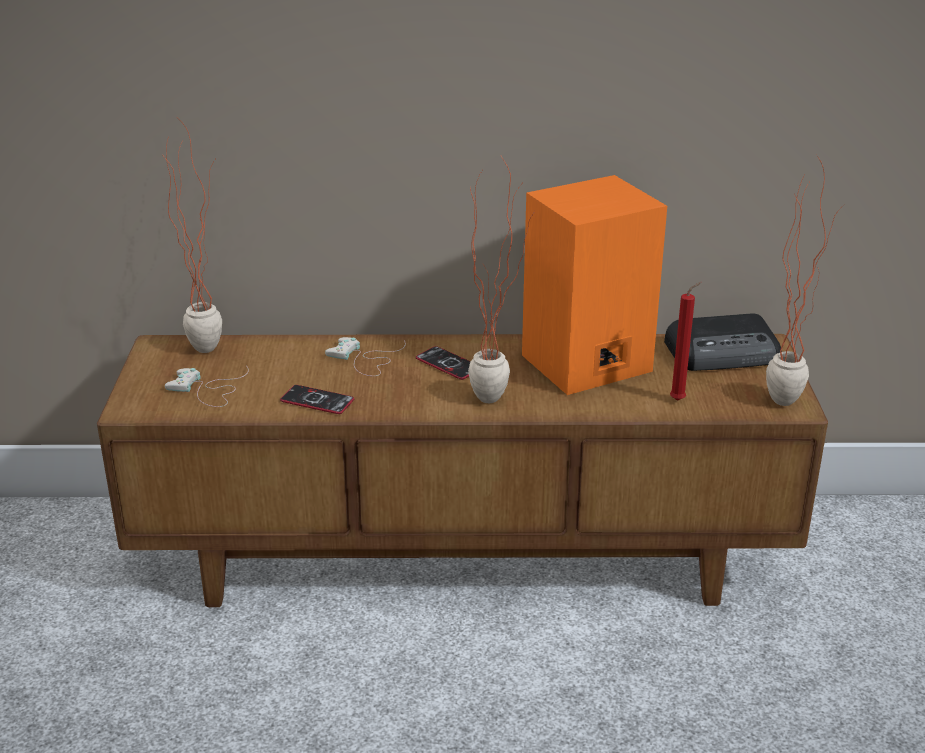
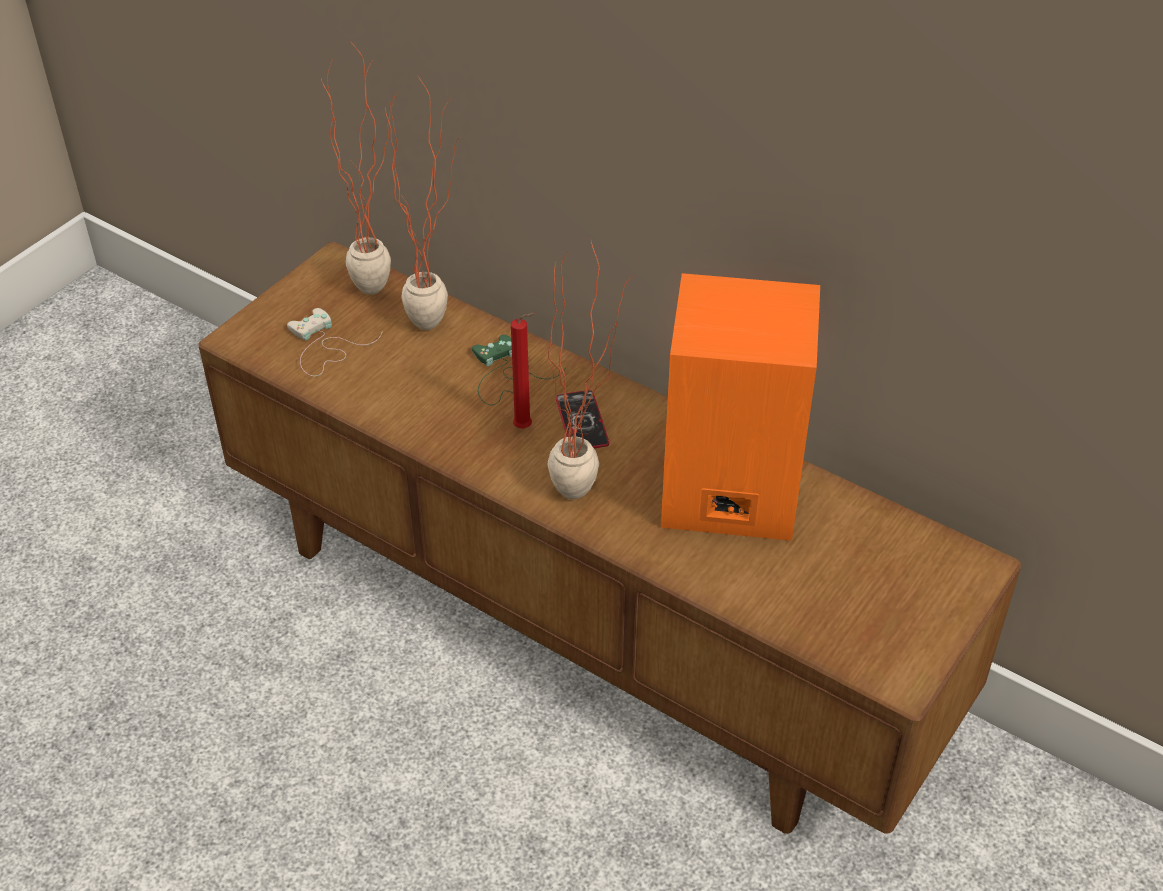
camera: 35 degrees right, 15 degrees up
(317, 401) = (407, 410): phone -> none
(365, 360) = (505, 375): white game controller -> green game controller
(679, 400) = (777, 598): red candle -> red candle (525, 428)
(724, 353) = (908, 555): radio -> none
(787, 396) = (911, 657): potted plant -> potted plant (441, 320)

